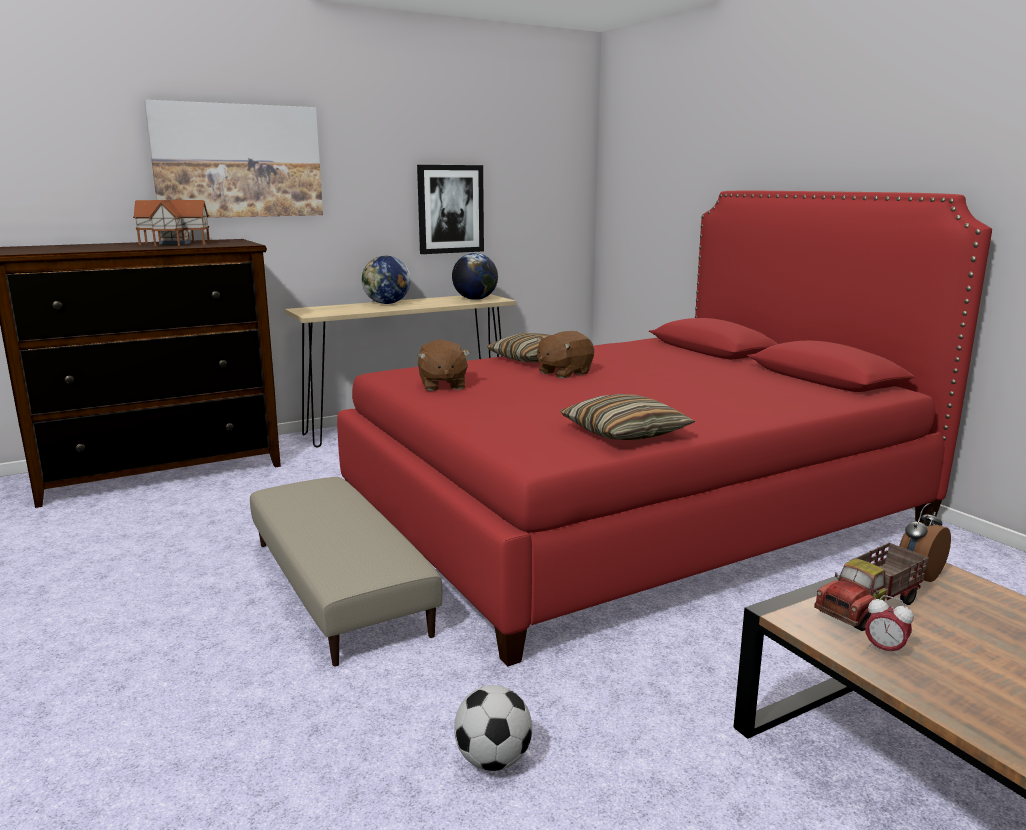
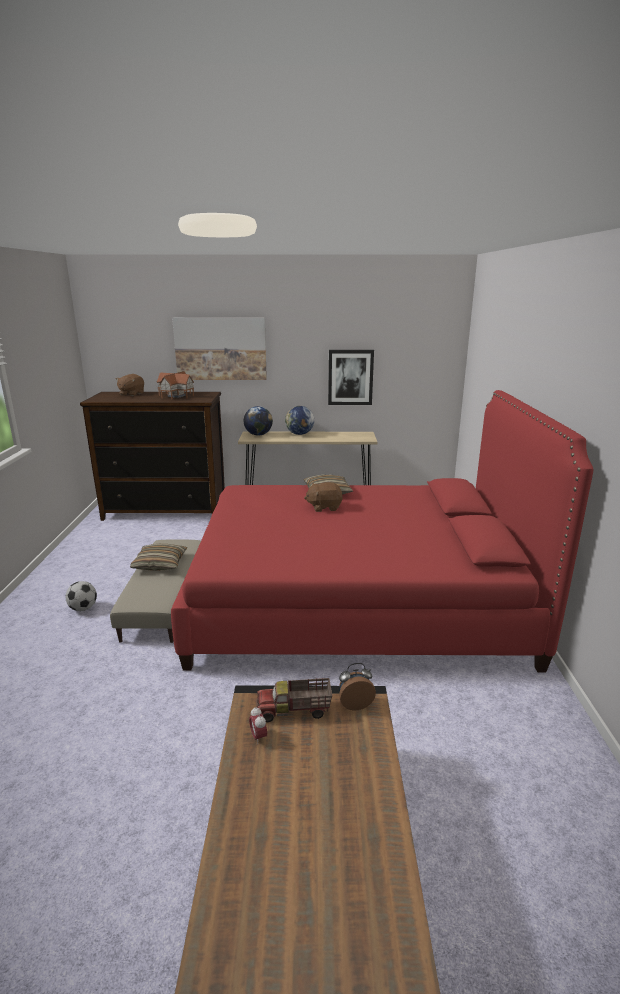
camera: 30 degrees right, 5 degrees up
(442, 385) = (247, 504): brown plush toy -> brown plush toy (131, 394)
(475, 299) = (354, 437): globe -> globe (258, 435)
(494, 760) = (124, 713): football -> football (83, 608)
(624, 433) = (277, 562): pillow -> pillow (160, 564)

